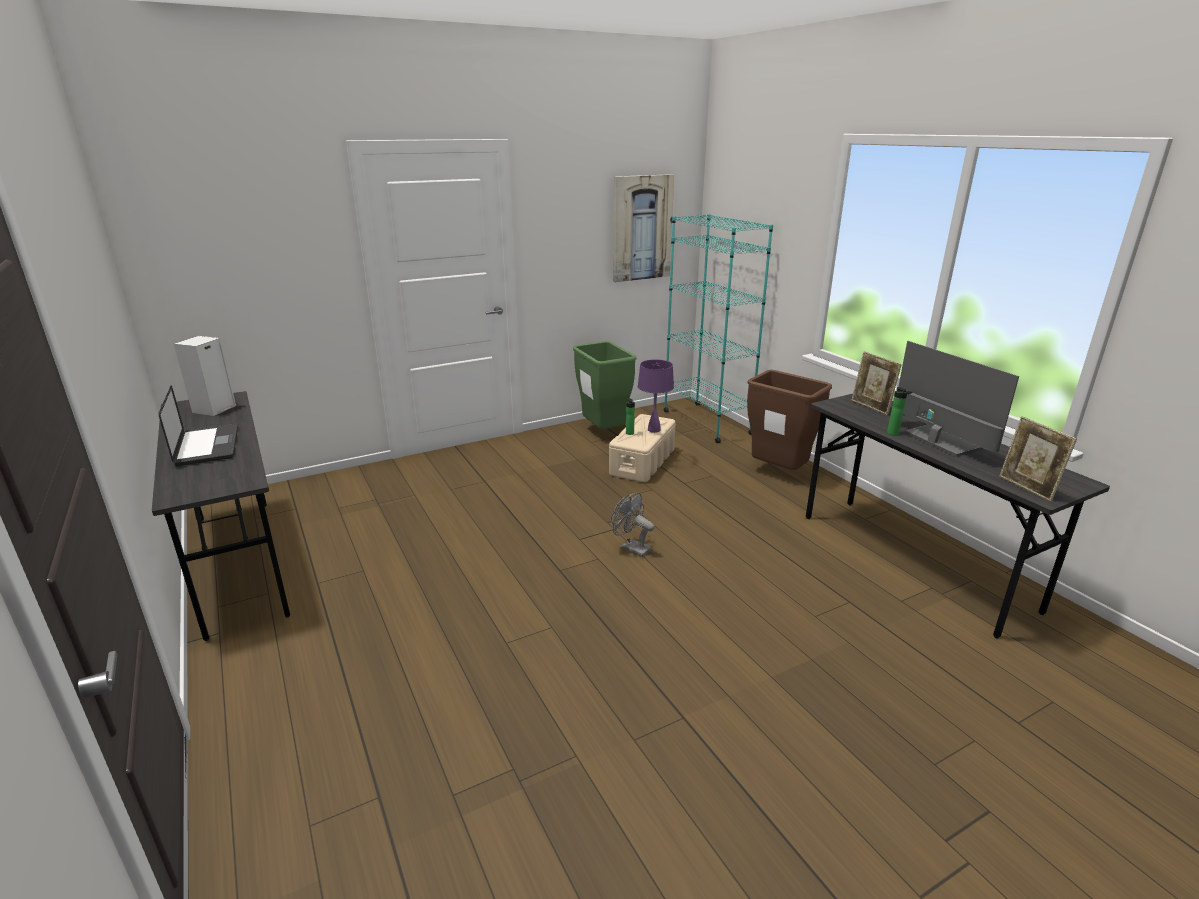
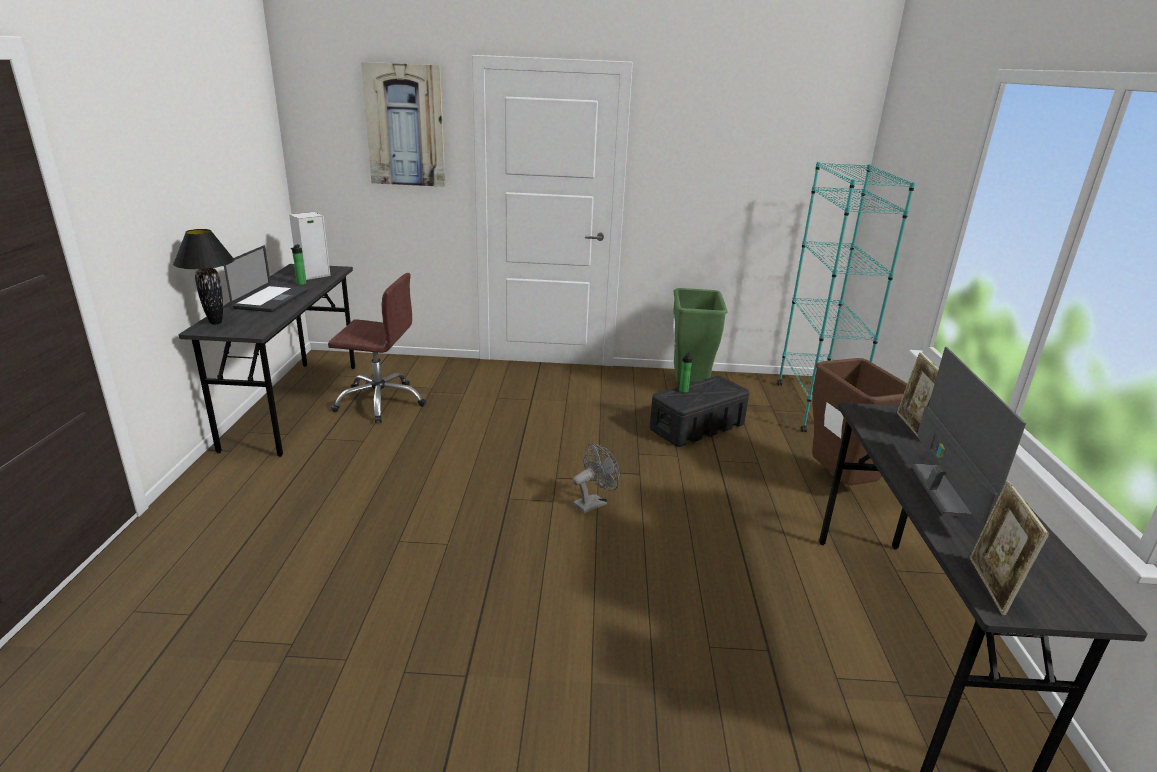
camera: 30 degrees right, 0 degrees up
(181, 486) = (216, 322): none -> black table lamp
(336, 528) = (380, 401): none -> brown office chair
(631, 548) = (594, 503): grey fan -> grey fan turned 75 degrees clockwise
(641, 228) = (783, 172): picture -> picture (405, 126)
(642, 462) = (696, 427): beige storage box -> black storage box
(653, 430) = (712, 394): purple table lamp -> none
(894, 434) = (895, 464): bottle -> bottle (301, 284)

